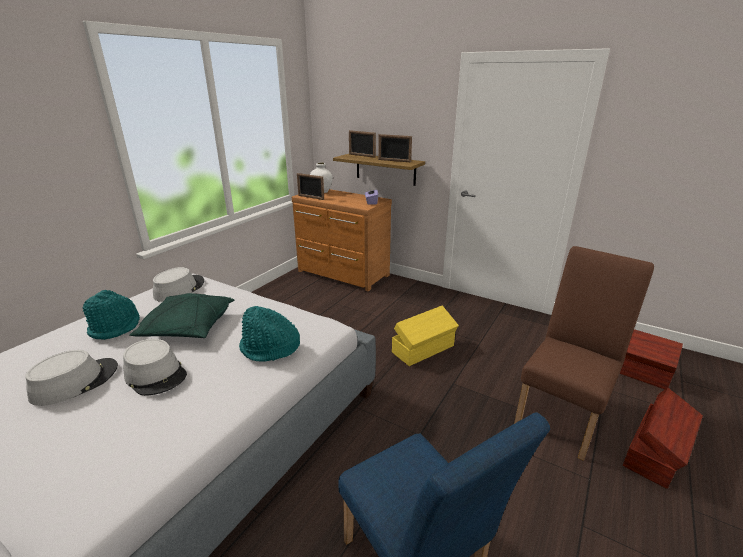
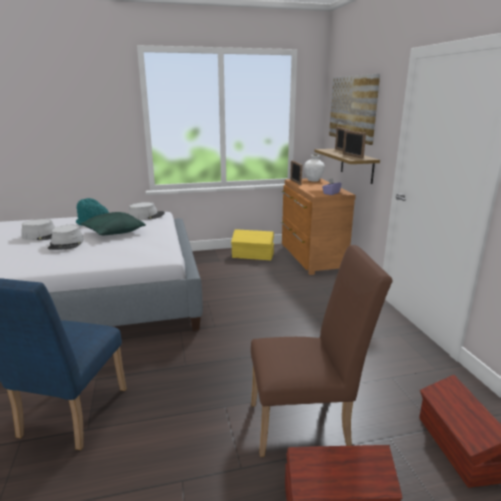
camera: 45 degrees right, 5 degrees down
(269, 348) = (119, 252): turquoise hat -> none
(368, 110) = (352, 108): none -> picture
(424, 349) = (280, 325): yellow storage box -> yellow storage box (253, 256)

